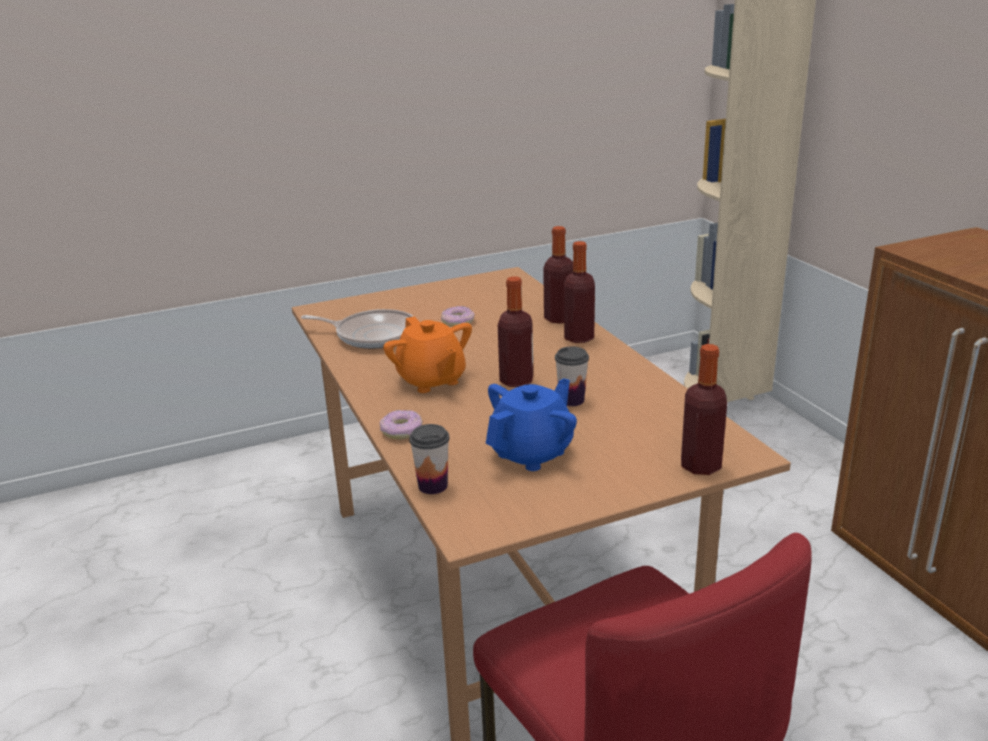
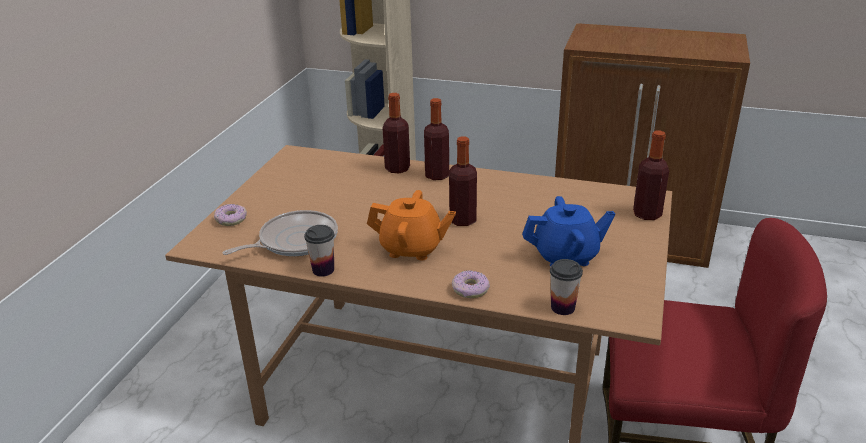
camera: 50 degrees left, 5 degrees up
(458, 322) = (336, 201): donut -> donut (231, 219)
(532, 453) = (566, 256): blue teapot -> blue teapot turned 90 degrees clockwise
(571, 400) = (517, 215): cup -> cup (323, 270)

